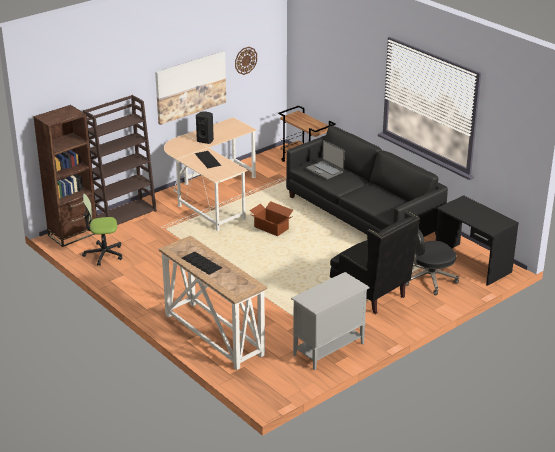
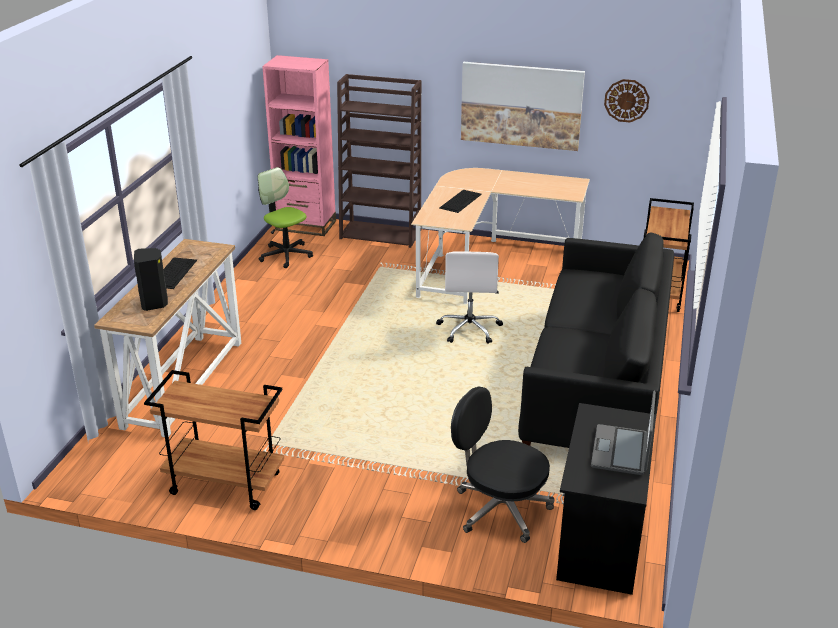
camera: 55 degrees right, 0 degrees up
(73, 234) = (306, 225): brown bookcase -> pink bookcase
(205, 140) = (504, 185): black speaker -> black speaker (155, 303)
(271, 228) = (469, 329): cardboard box -> white office chair
(325, 170) = (587, 288): laptop -> laptop (621, 451)
(328, 349) = (224, 484): grey cabinet -> brown cart
(371, 294) = (400, 468): black armchair -> none

